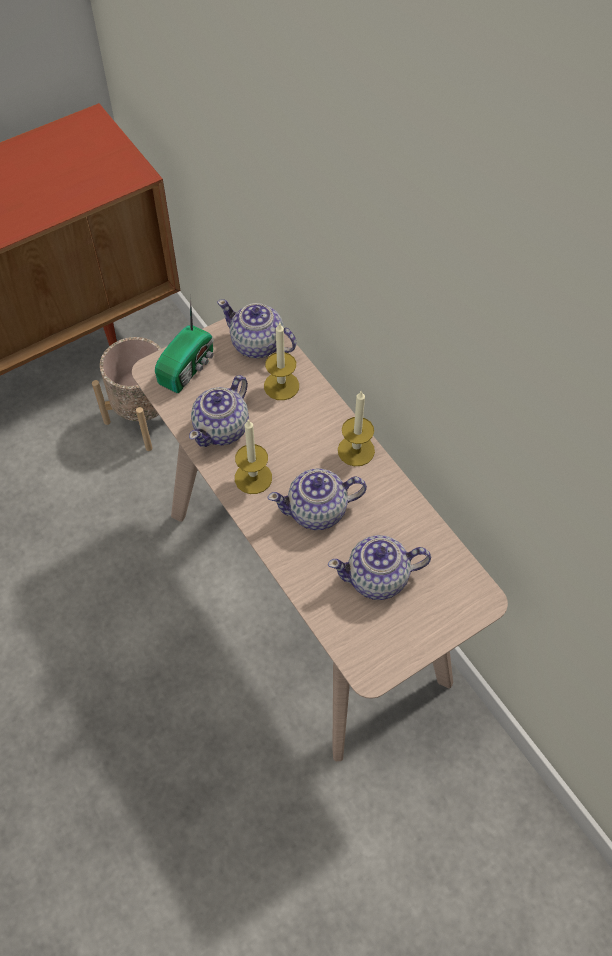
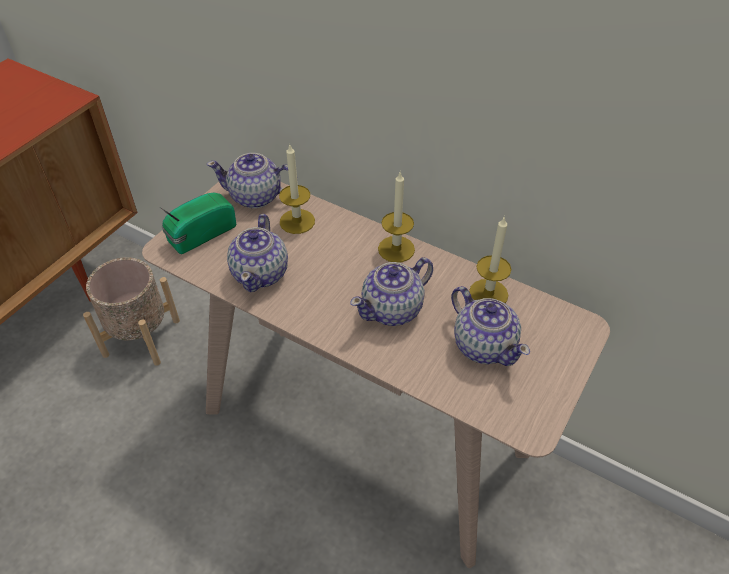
camera: 25 degrees left, 10 degrees down
(189, 367) = (199, 234): radio -> radio turned 135 degrees counterclockwise
(253, 478) = (315, 304): candle -> candle (488, 294)
(378, 578) = (484, 345): teapot -> teapot turned 90 degrees counterclockwise

